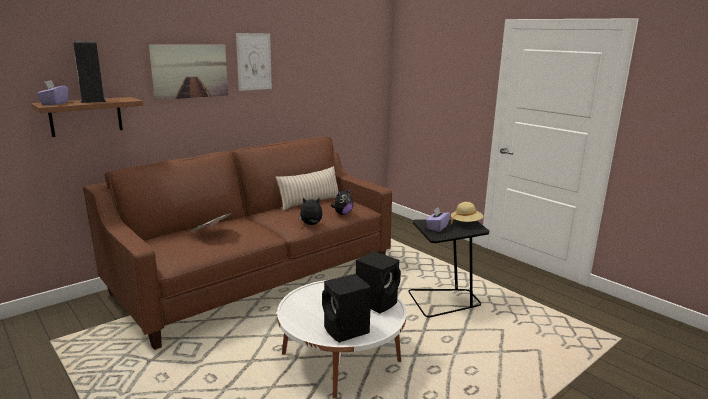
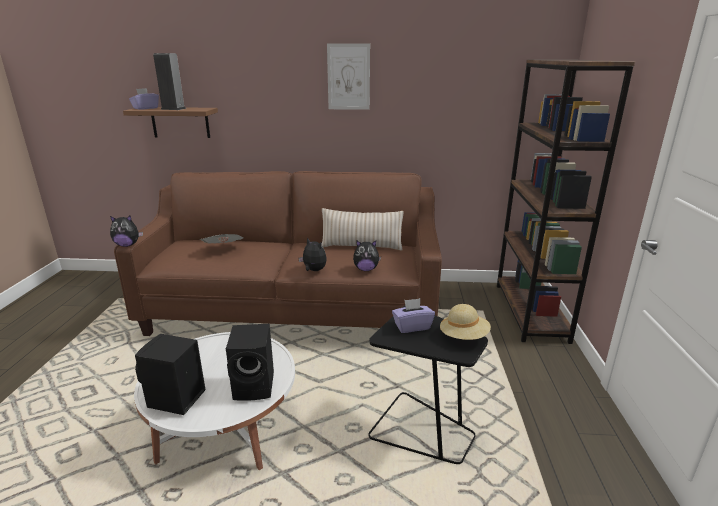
camera: 45 degrees right, 5 degrees up
(143, 248) = (127, 245): none -> plush toy
(190, 71) = (274, 85): picture -> none
(404, 226) = (530, 312): none -> brown bookcase

